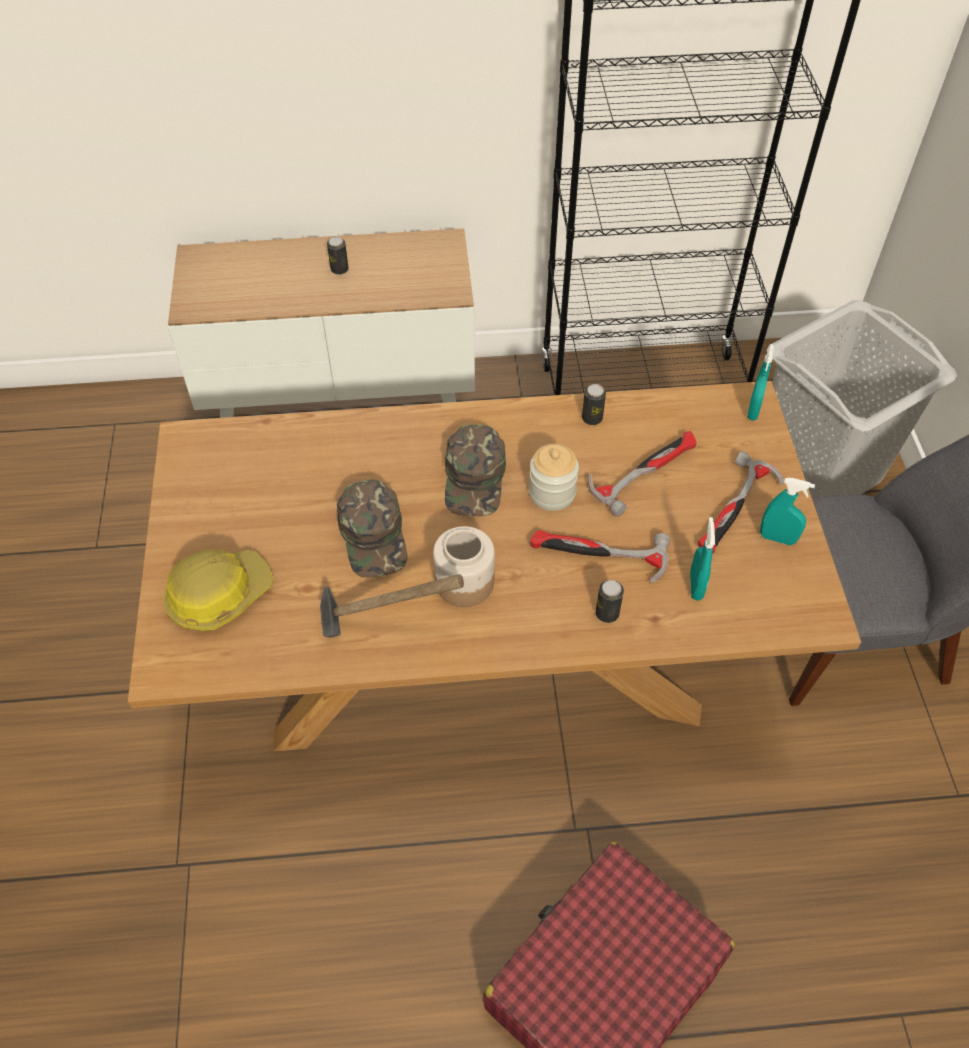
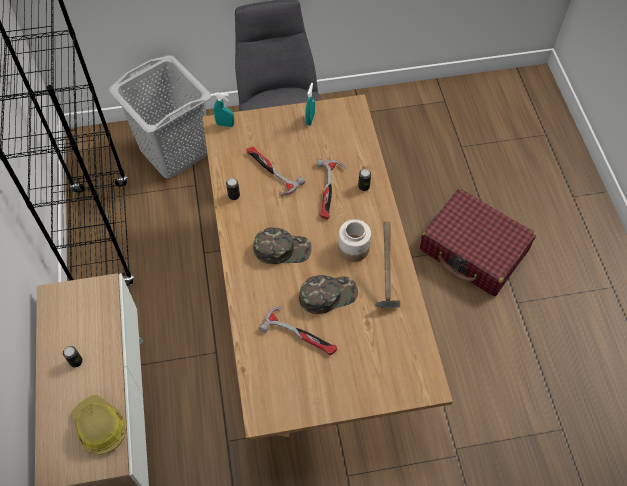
camera: 95 degrees left, 5 degrees up
(218, 595) = (379, 369): hard hat -> hard hat (100, 427)
(552, 493) = (289, 212): jar -> none
(696, 586) = (343, 151): turquoise spray bottle -> none
(735, 511) = (294, 134): hammer -> hammer (301, 334)

